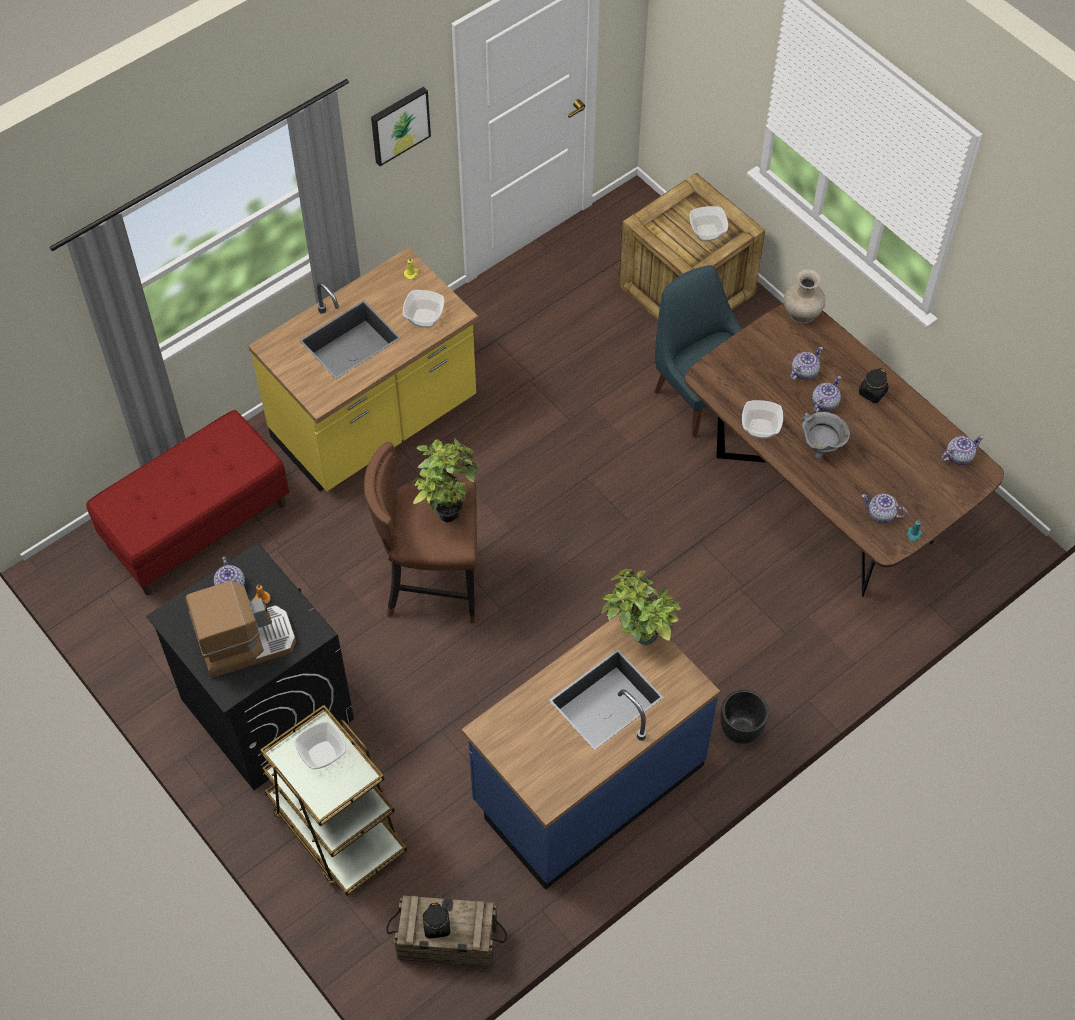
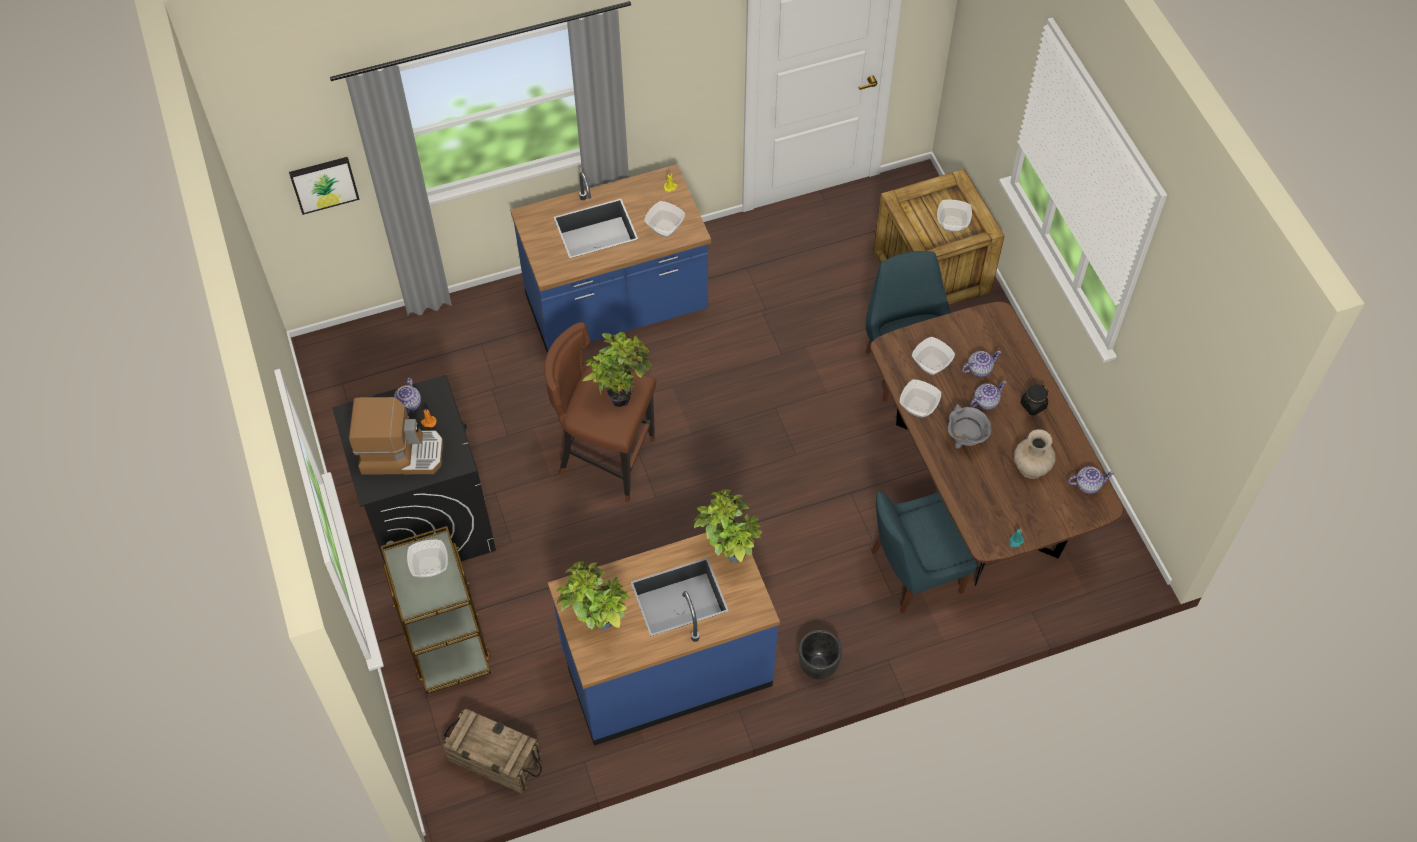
camera: 20 degrees right, 0 degrees up
(197, 525) = (436, 350): red bench -> none
(375, 422) = (616, 307): yellow counter -> blue counter
(399, 124) = (685, 54): picture -> picture (324, 183)
(437, 926) = (482, 743): black jar -> none
(532, 753) = (597, 621): none -> potted plant
(754, 382) = (930, 365): none -> bowl
(795, 603) = (912, 573): none -> blue chair
(801, 312) = (999, 316): beige vase -> beige vase (1030, 467)
(881, 514) = (994, 514): teapot -> none

